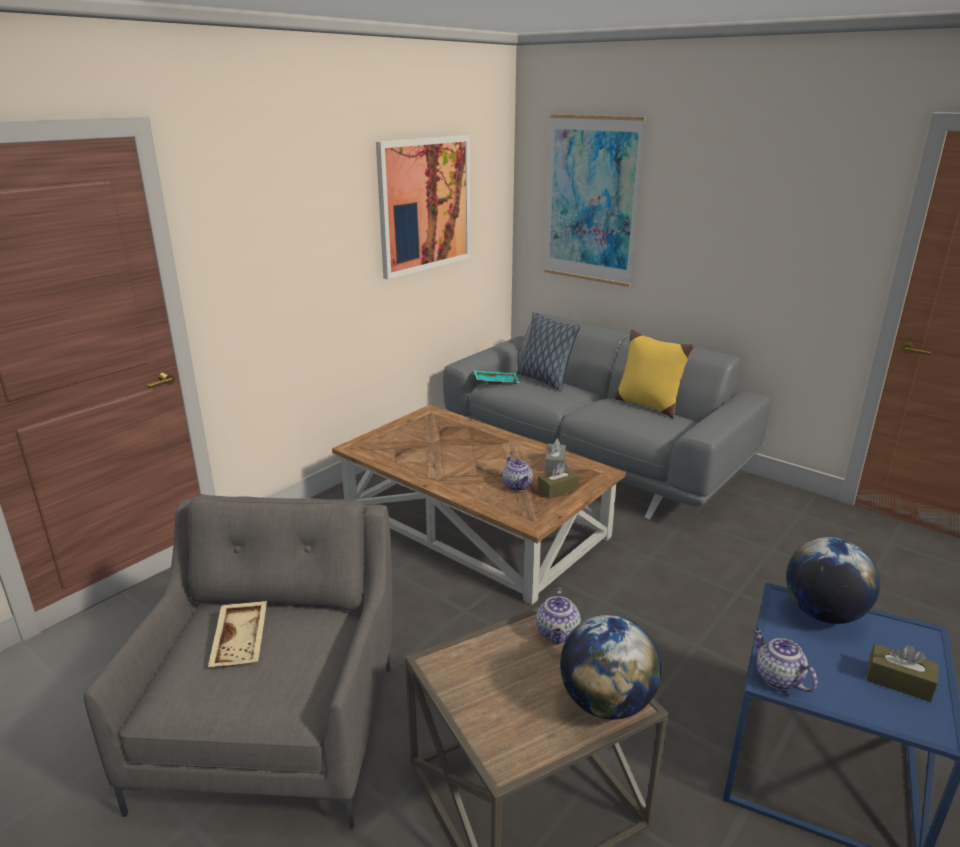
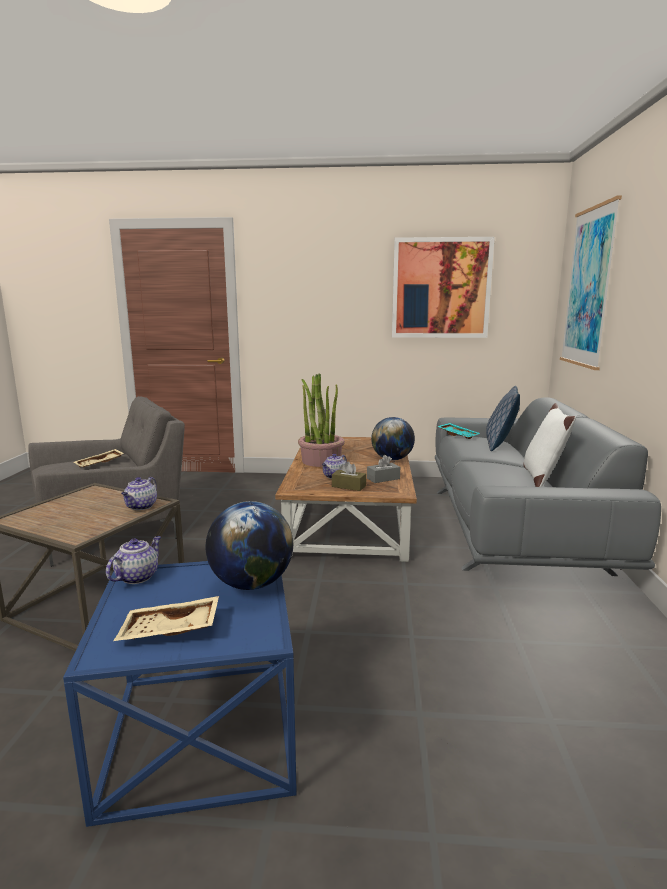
camera: 55 degrees right, 10 degrees down
(451, 474) = (321, 461): none -> potted plant
(558, 634) = (141, 507): teapot -> teapot turned 45 degrees counterclockwise
(606, 703) = (75, 530): globe -> globe (392, 459)
(647, 405) = (542, 478): yellow pillow -> white pillow
(899, 681) = (169, 631): brown tissue box -> beige tray

